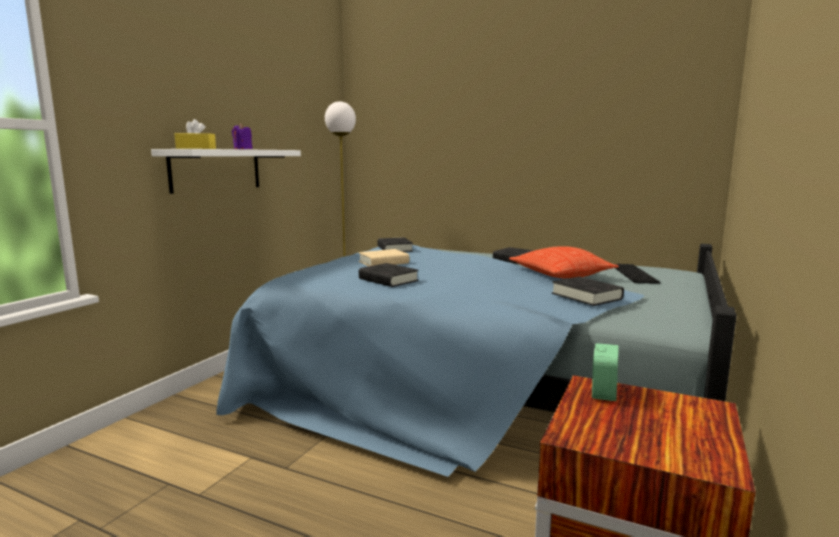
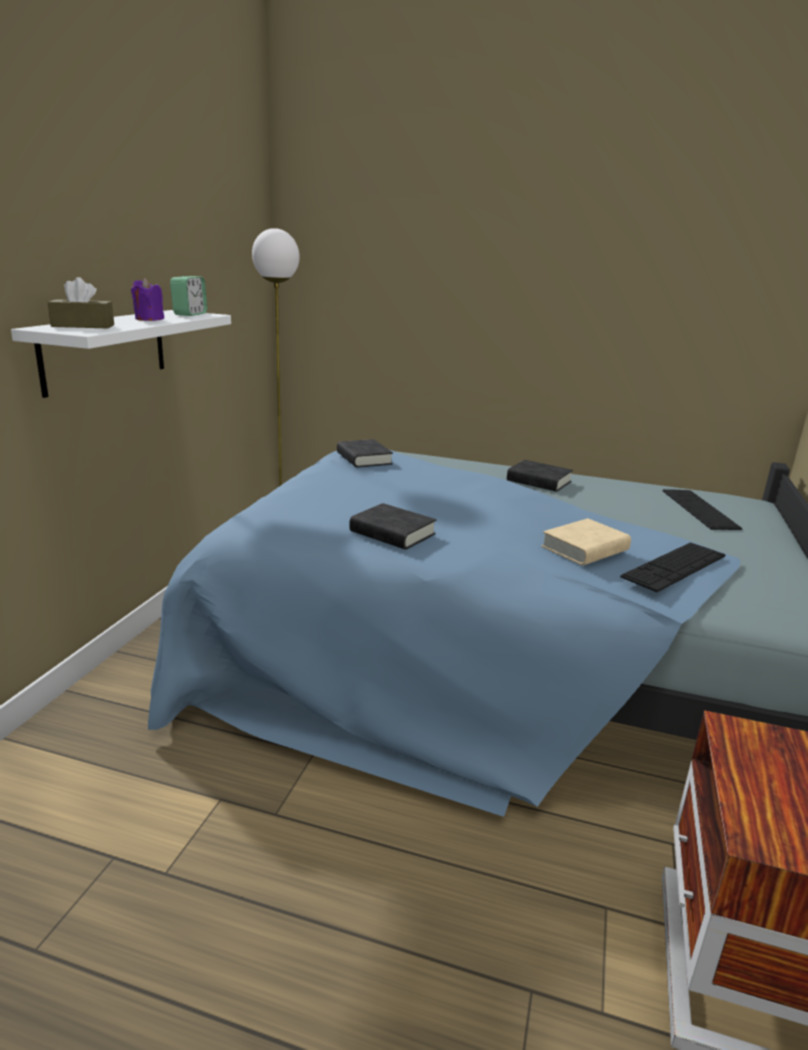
camera: 10 degrees left, 10 degrees up
(196, 148) = (83, 326): yellow tissue box -> brown tissue box
(383, 262) = (364, 491): beige book -> beige book (585, 549)
(560, 276) = (612, 516): orange pillow -> none
(586, 296) = (674, 566): black book -> keyboard
(603, 392) = (758, 744): alarm clock -> alarm clock (190, 314)

